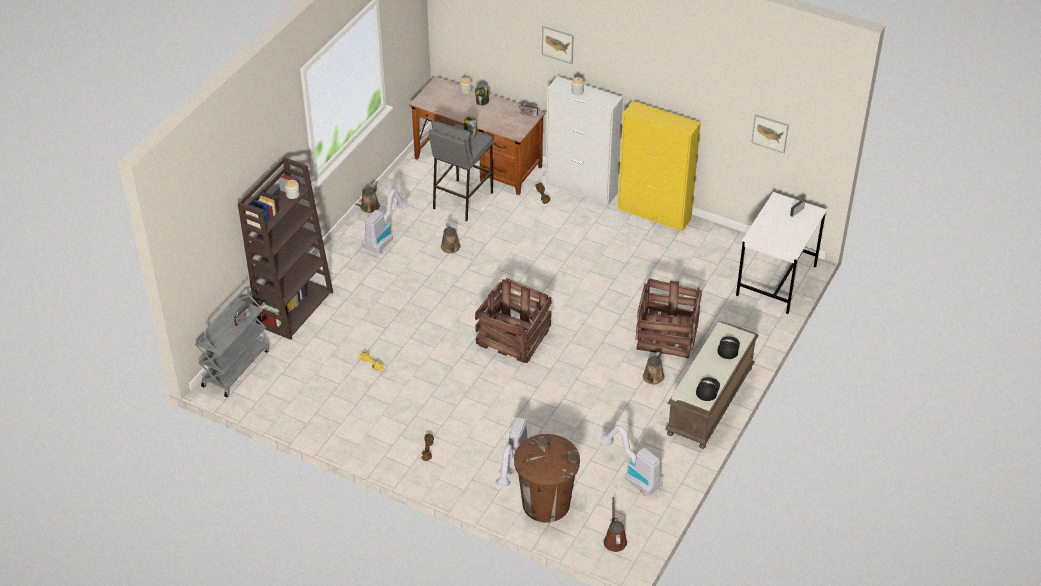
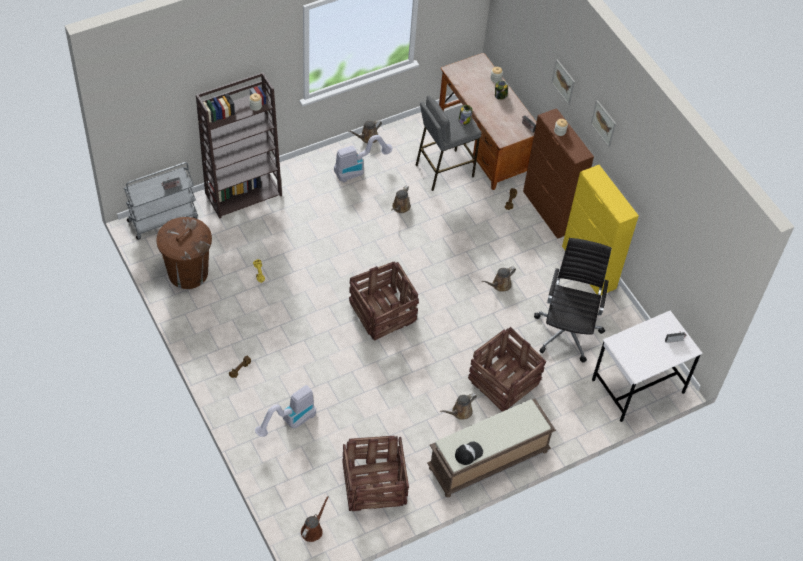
camera: 30 degrees right, 10 degrees up
(546, 503) = (288, 467): brown trash can -> brown trash can (188, 273)
(582, 188) = (549, 211): white cabinet -> brown cabinet
(594, 264) = (500, 285): none -> brown watering can
(633, 475) = (373, 485): vacuum cleaner -> crate
(682, 269) = (568, 330): none -> black office chair
(728, 348) = (517, 427): cap -> none
(770, 133) = (684, 259): picture -> picture (603, 123)

